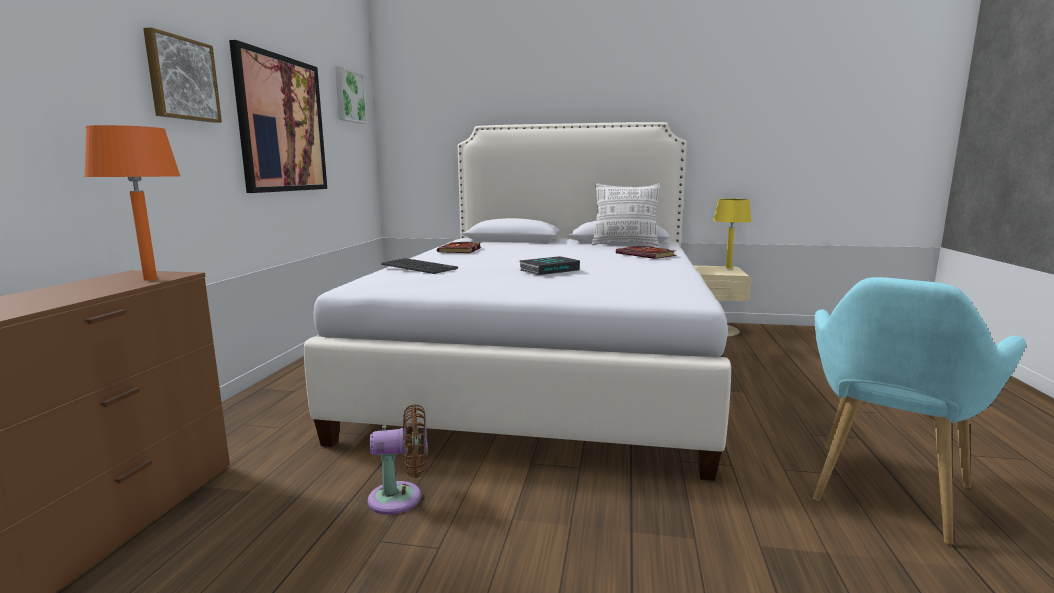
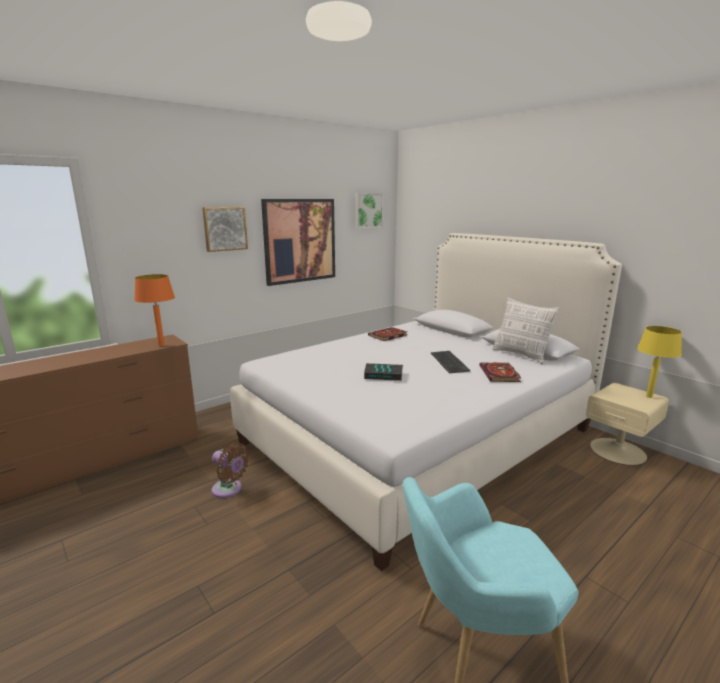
camera: 40 degrees right, 5 degrees up
(418, 267) = (318, 351): keyboard -> keyboard (448, 362)

